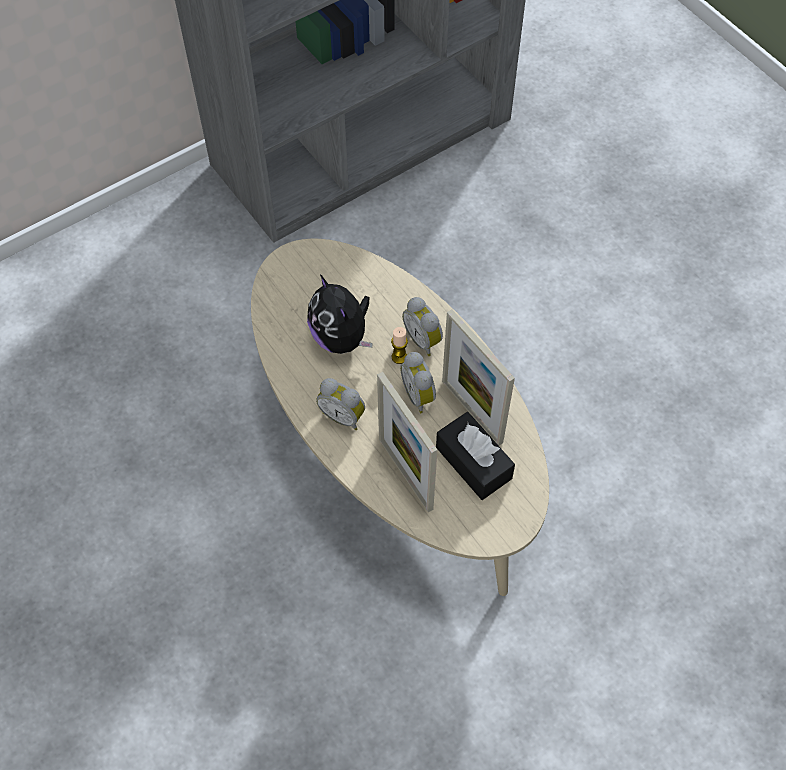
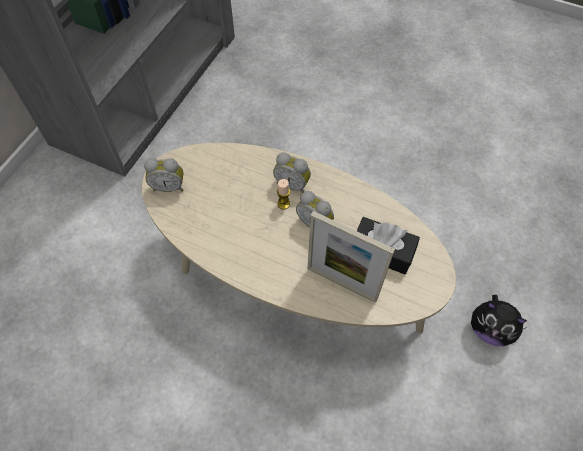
camera: 30 degrees left, 0 degrees up
(341, 337) = (234, 209): plush toy -> plush toy (489, 329)
(343, 415) = (271, 264): alarm clock -> alarm clock (169, 186)
(472, 411) = (357, 217): picture frame -> none

